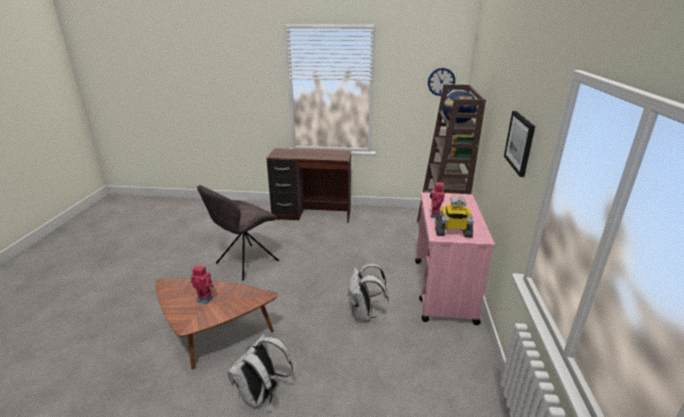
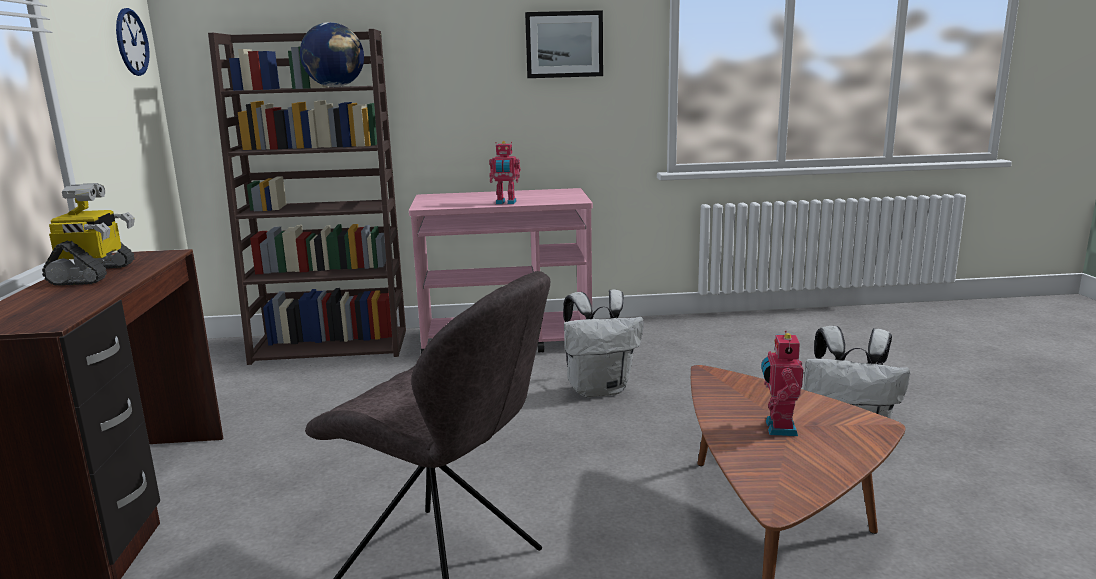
camera: 100 degrees left, 10 degrees down
(452, 232) = (560, 197): toy robot -> toy robot (94, 274)

